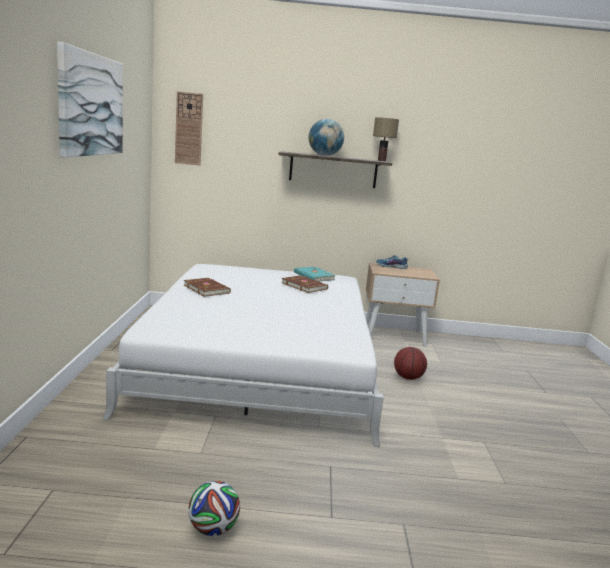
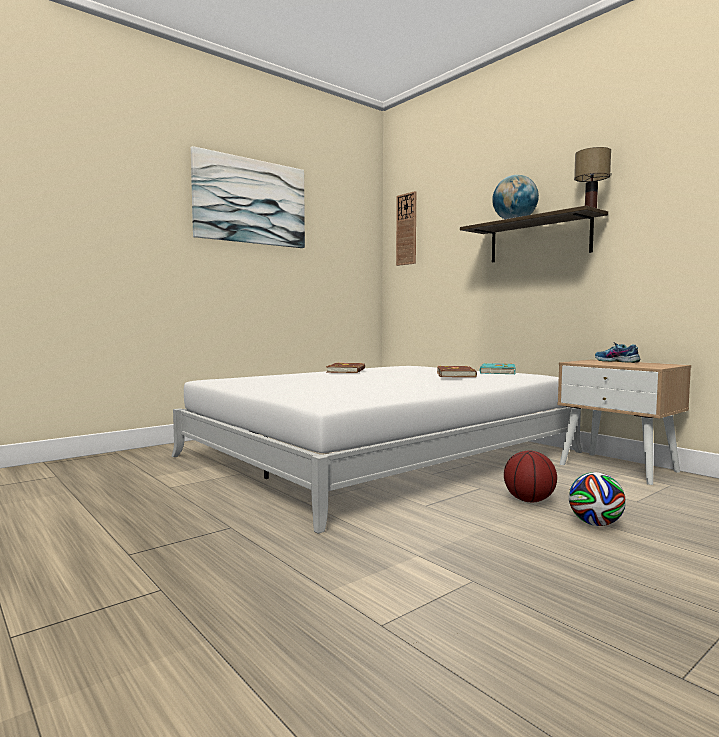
camera: 50 degrees right, 10 degrees down
(213, 529) = (52, 523): football -> football (595, 524)

